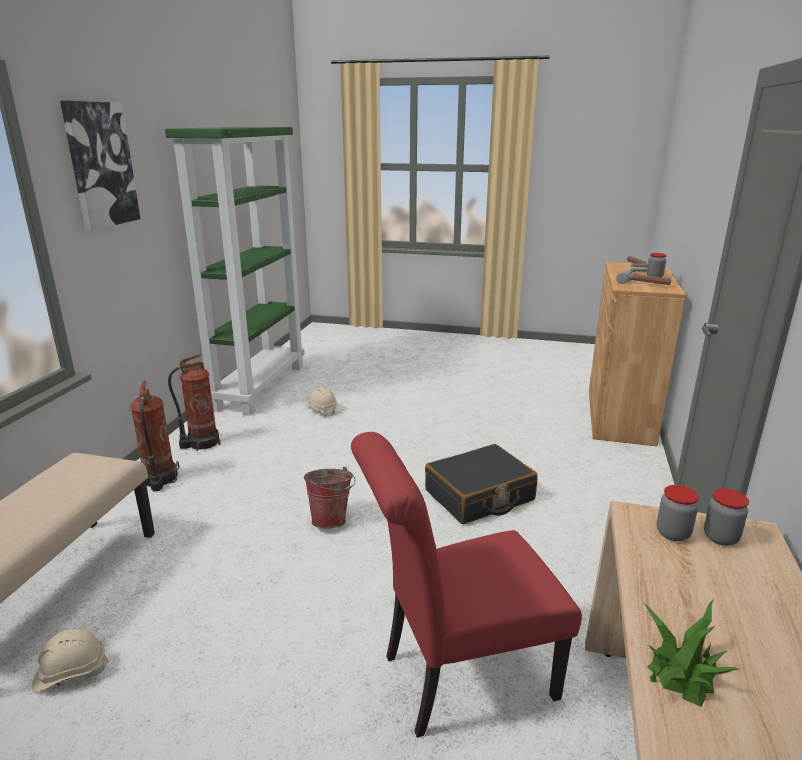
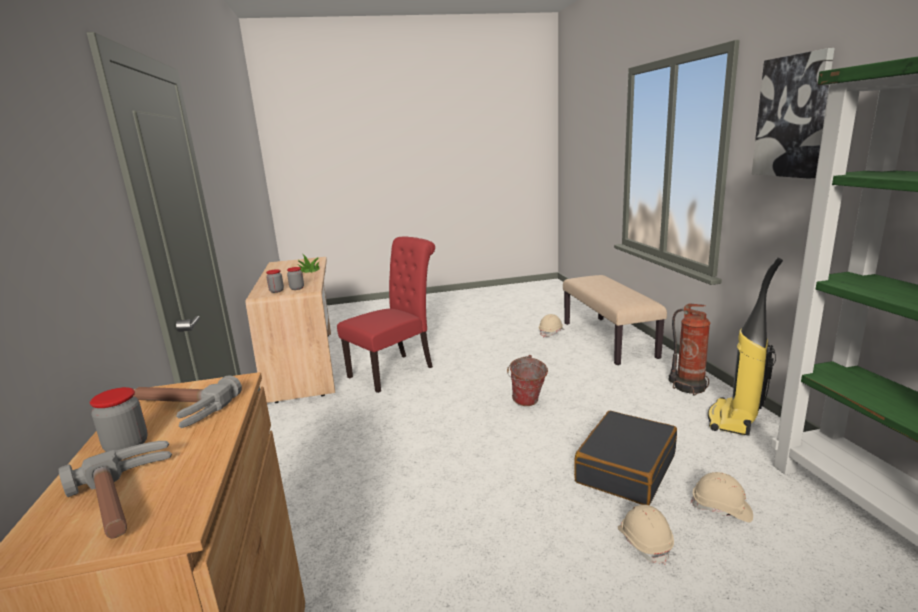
camera: 155 degrees right, 5 degrees down
(201, 443) = (734, 420): fire extinguisher -> vacuum cleaner
(384, 411) = (644, 542): none -> beige hard hat
(479, 496) = (429, 456): black suitcase -> black suitcase (625, 468)

